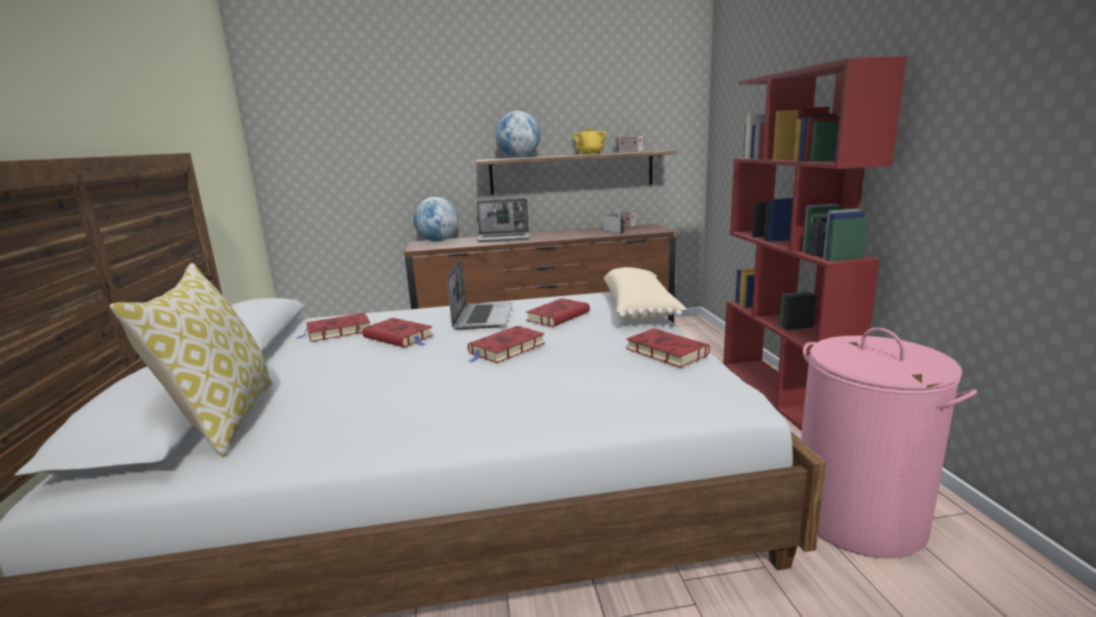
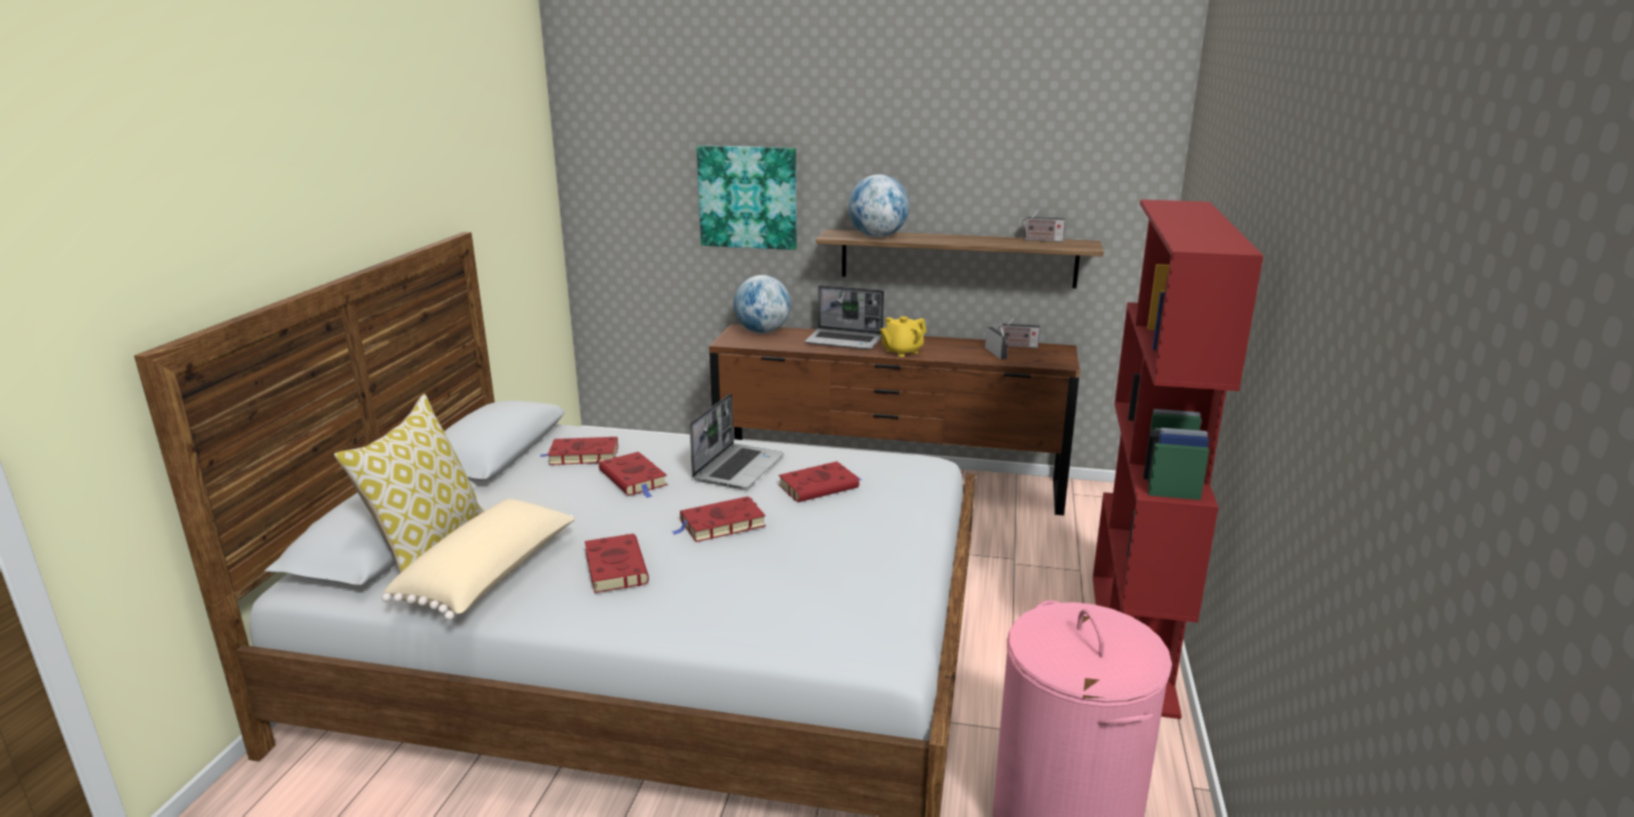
camera: 20 degrees right, 5 degrees up
(413, 140) = (748, 197): none -> picture
(589, 154) = (978, 240): yellow teapot -> yellow teapot (902, 351)
(640, 309) = (921, 497): beige pillow -> beige pillow (491, 577)
(664, 351) = (877, 570): red book -> red book (615, 566)

